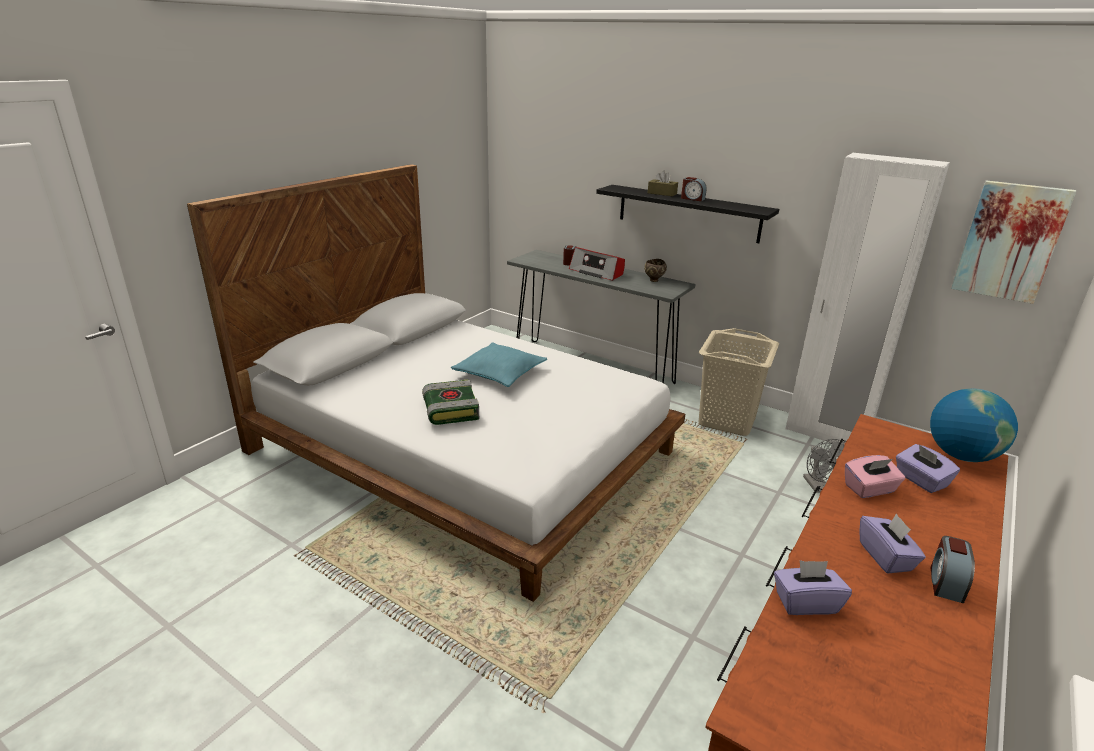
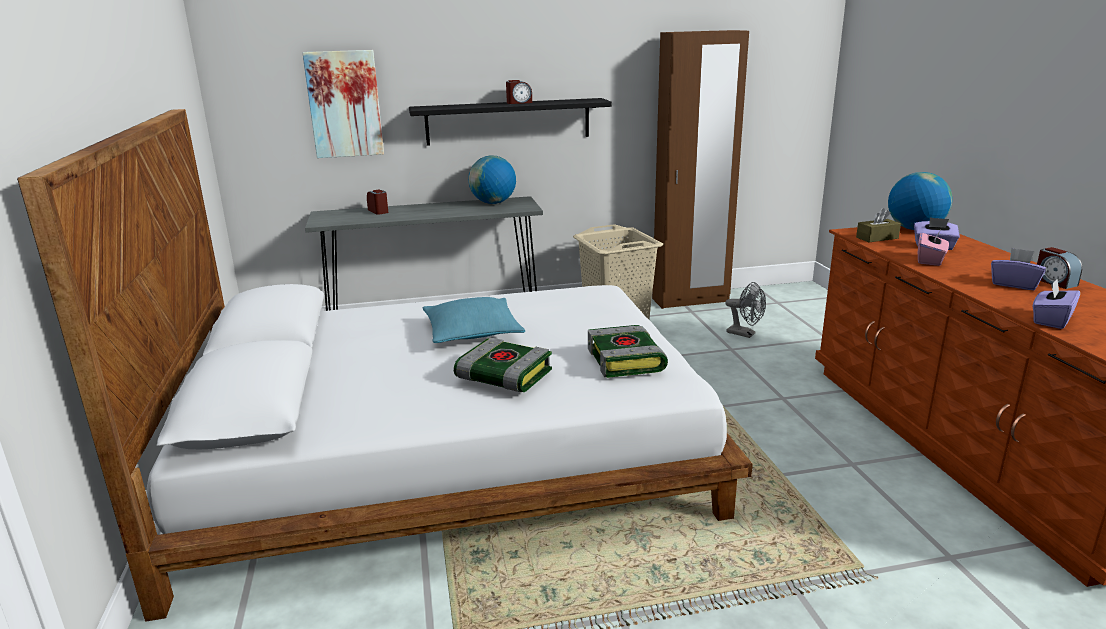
camera: 45 degrees left, 5 degrees down
(530, 439) = (627, 360): none -> book
(597, 272) = (426, 211): radio -> none
(654, 280) = (493, 203): brown bowl -> globe
(662, 193) = (480, 104): brown tissue box -> brown tissue box (877, 238)
(826, 434) = (690, 300): white wardrobe -> brown wardrobe
(1009, 241) = (781, 89): picture -> picture (344, 104)

